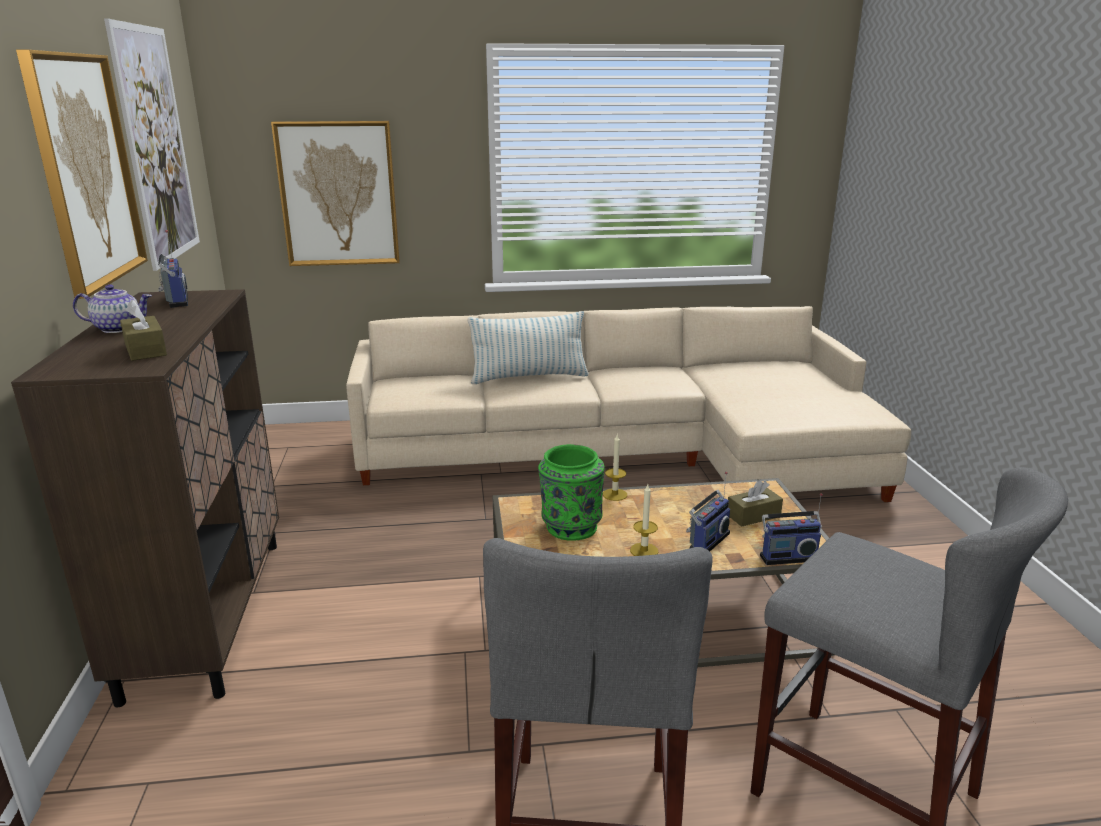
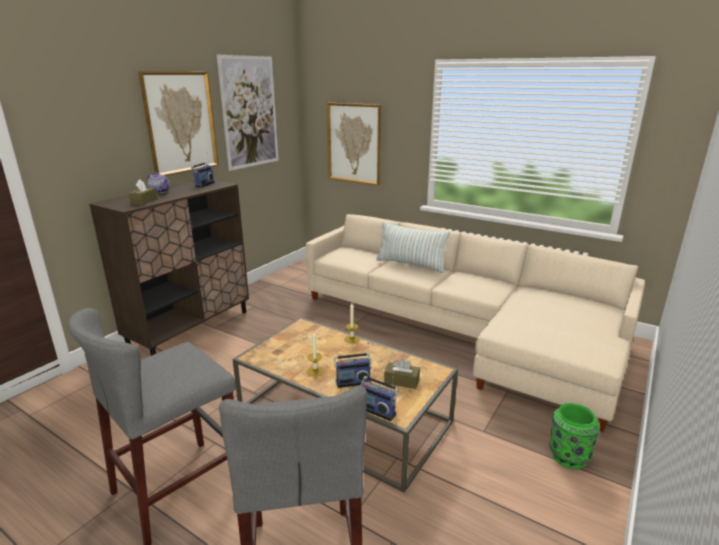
camera: 40 degrees right, 0 degrees up
(570, 527) = (304, 345): green vase -> green vase (568, 456)

